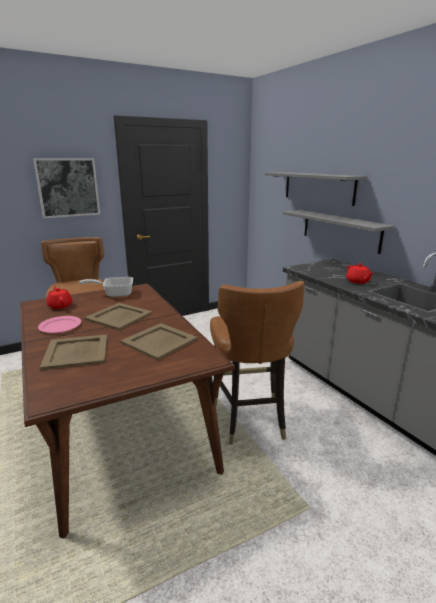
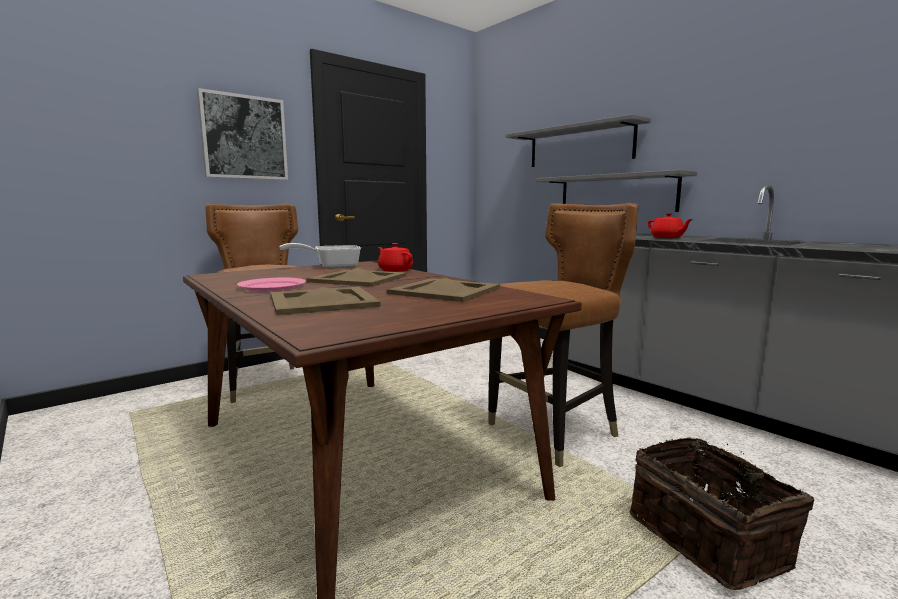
camera: 10 degrees left, 10 degrees down
(60, 305) = (254, 275): red teapot -> red teapot (395, 270)
(249, 419) = (553, 434): brown chair -> brown chair turned 105 degrees counterclockwise
(304, 517) = (710, 539): none -> basket

